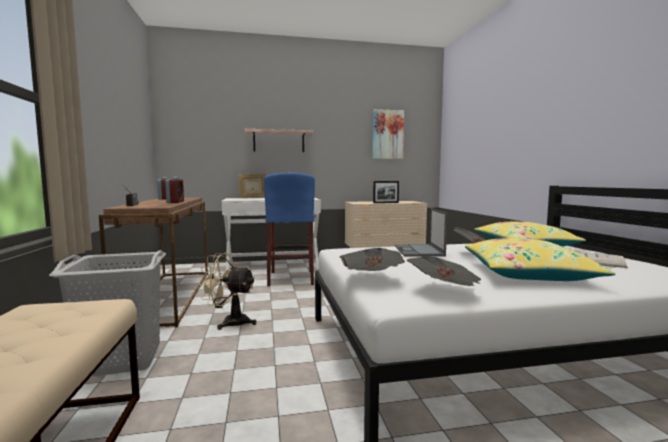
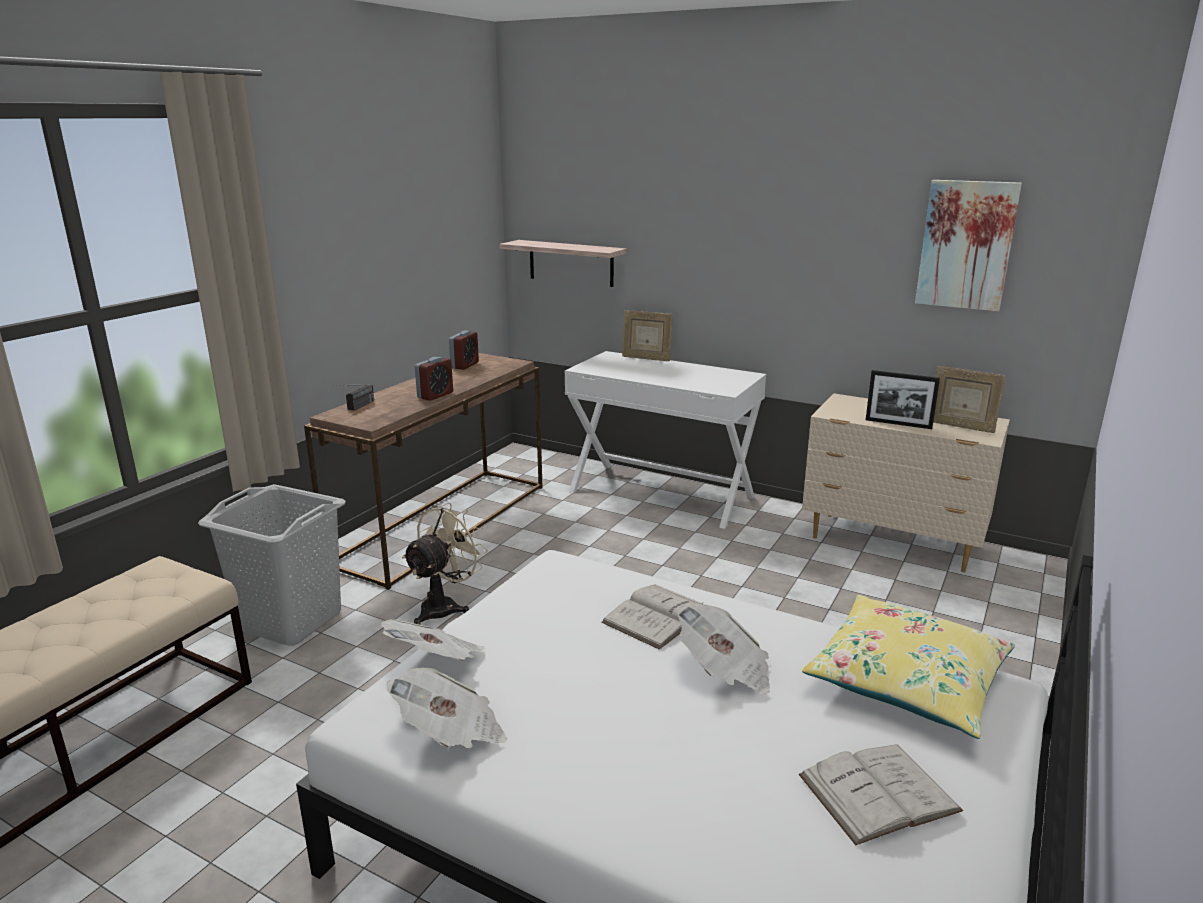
camera: 40 degrees right, 15 degrees up
(229, 322) = (445, 606): beige fan -> beige fan turned 75 degrees clockwise
(279, 141) = (706, 249): shelf -> shelf (571, 263)
(291, 278) = (643, 539): blue stool -> none
(404, 202) = (960, 427): none -> picture frame
(419, 251) = (657, 615): laptop -> white book
(527, 274) = (653, 758): yellow pillow -> none

